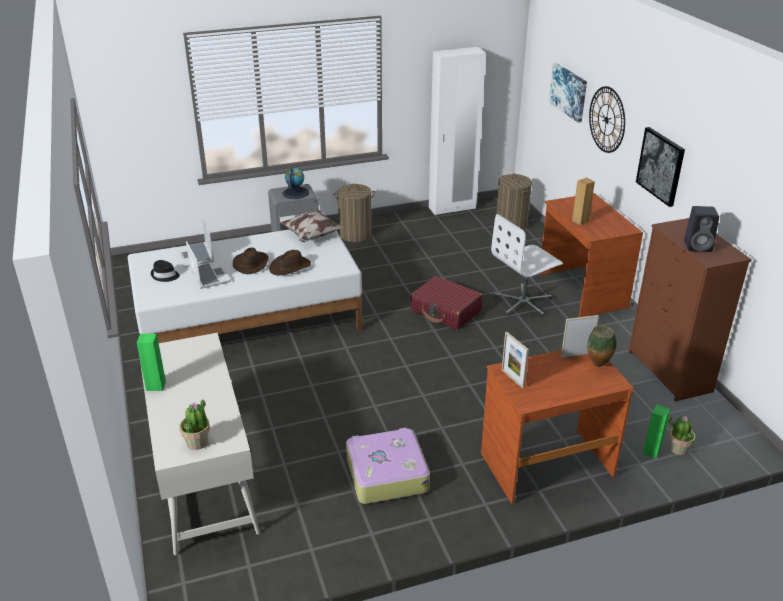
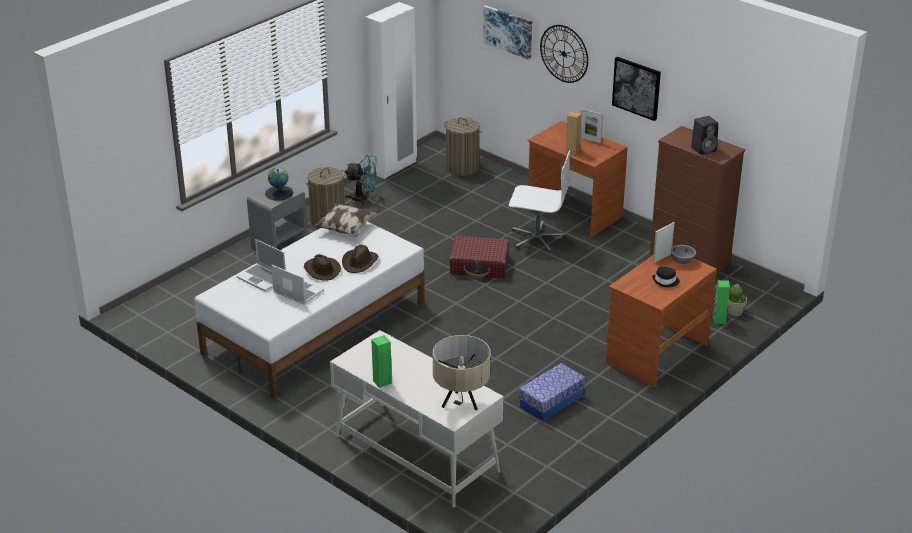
camera: 30 degrees left, 0 degrees up
(165, 276) = (257, 304): black hat -> black hat (666, 281)
(197, 442) = (461, 404): potted plant -> beige table lamp
(386, 474) = (551, 401): suitcase -> storage box
(402, 225) = (363, 198): none -> turquoise fan
(512, 379) = (635, 288): picture frame -> picture frame (590, 140)
(523, 303) = (537, 238): white office chair -> white office chair turned 105 degrees counterclockwise
(598, 366) = (682, 261): vase -> grey bowl

